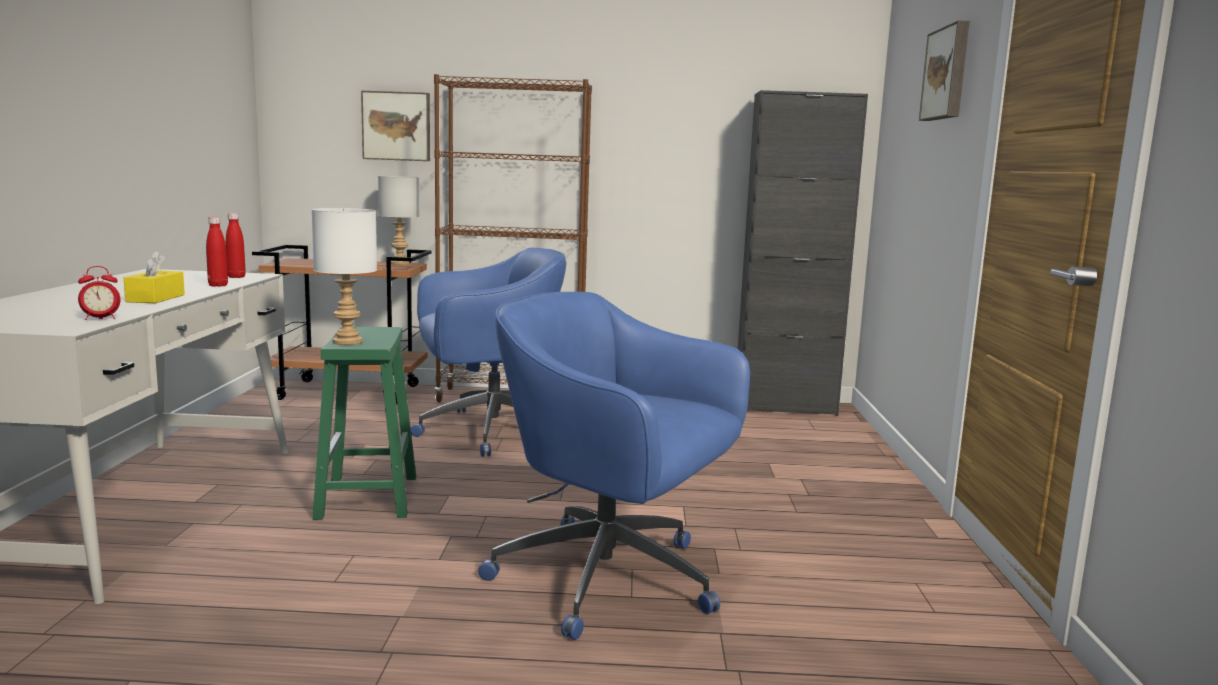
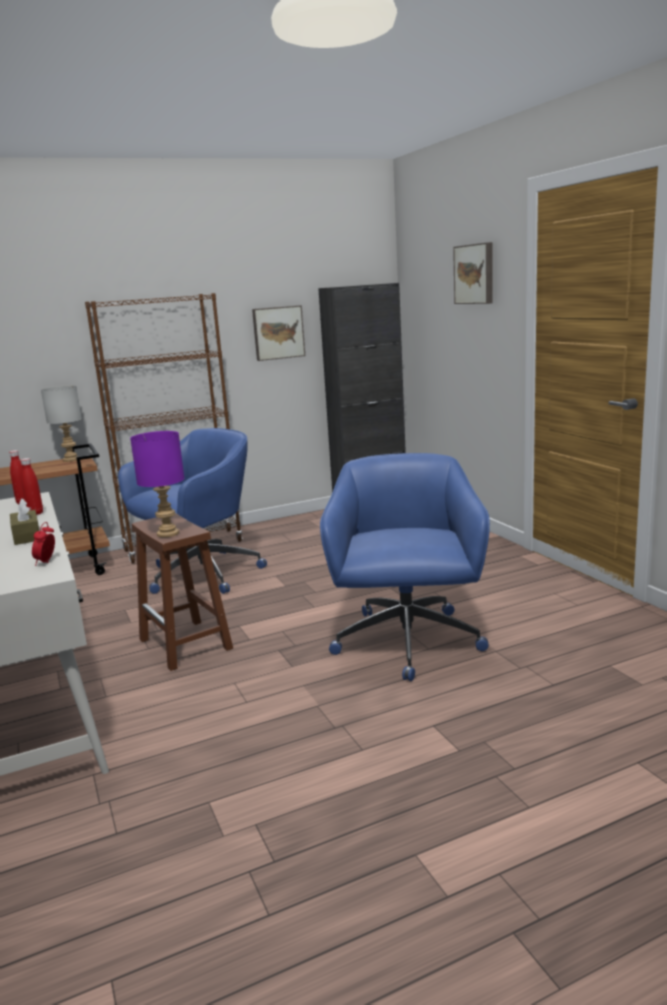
camera: 25 degrees left, 5 degrees up
(100, 319) = (46, 562): alarm clock -> alarm clock turned 150 degrees clockwise
(155, 298) = (27, 536): yellow tissue box -> brown tissue box
(347, 342) = (168, 534): white table lamp -> purple table lamp
(368, 497) = (186, 644): green stool -> brown stool
(397, 126) = (42, 344): picture -> picture (278, 332)
(612, 580) = (407, 643): blue office chair -> blue office chair turned 90 degrees clockwise

